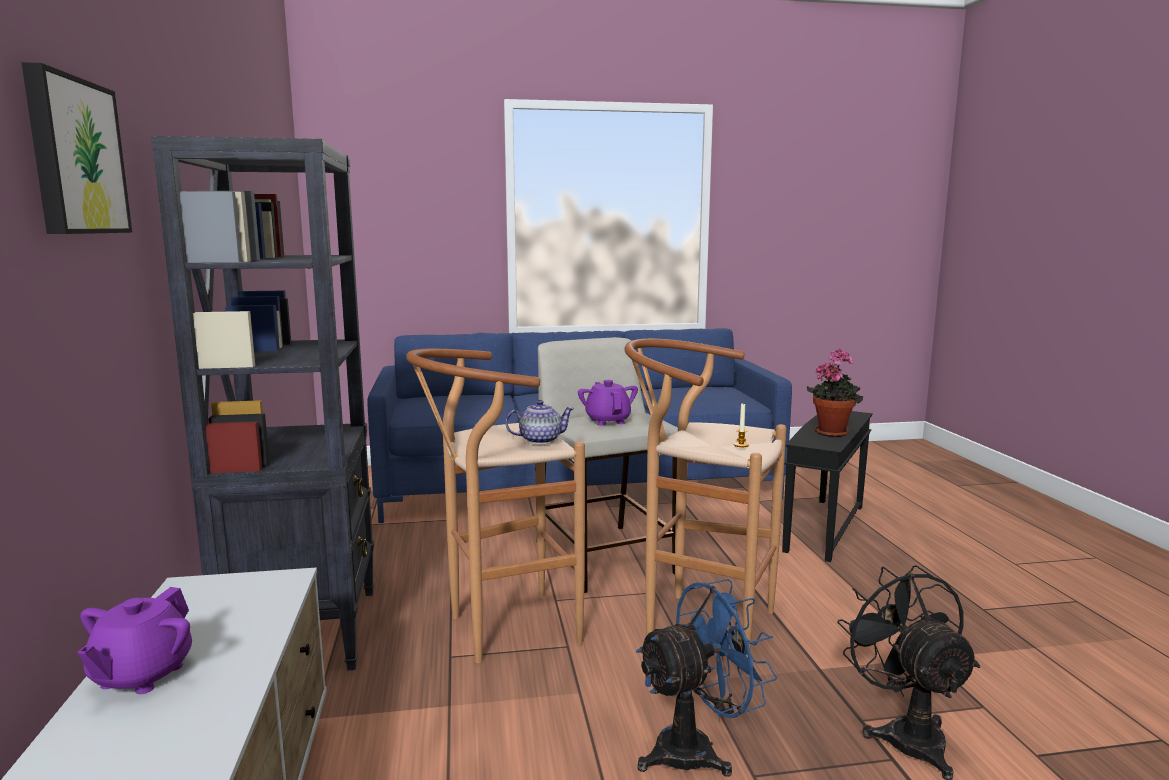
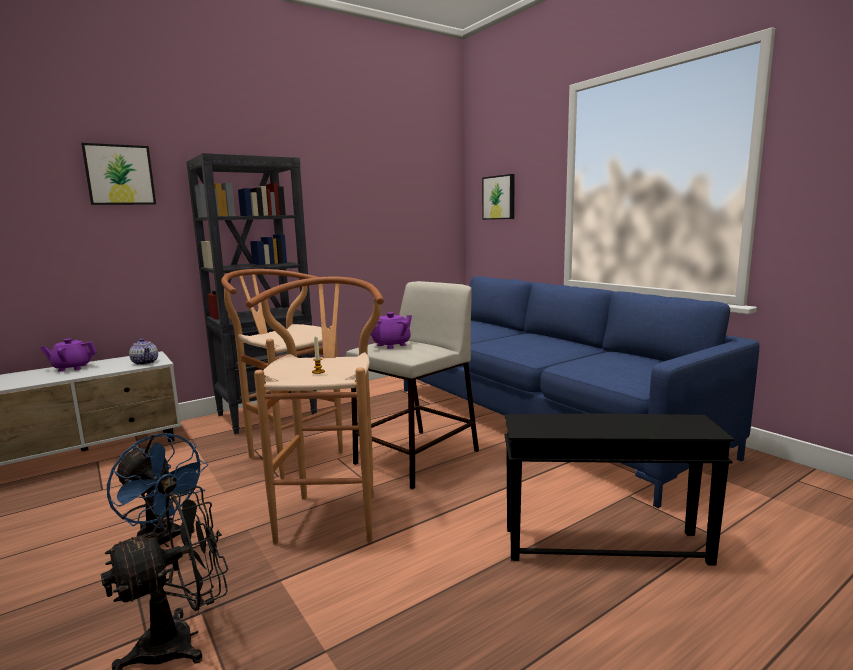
camera: 65 degrees right, 0 degrees up
(385, 224) = (499, 197): none -> picture
(540, 440) = (297, 337): teapot -> teapot (145, 362)
(832, 432) = (587, 427): potted plant -> none

